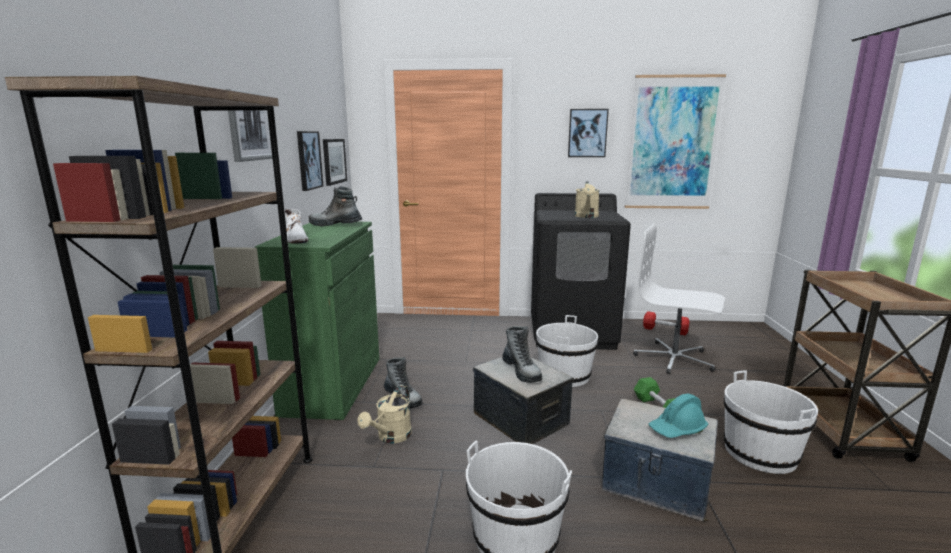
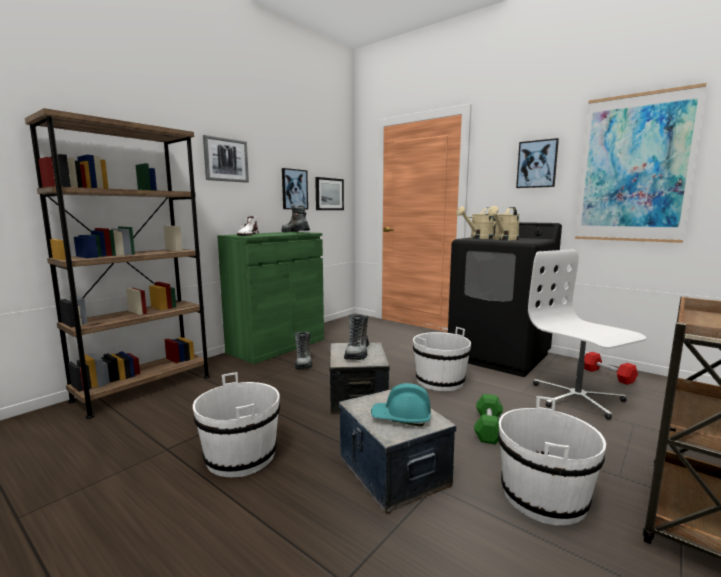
camera: 35 degrees right, 5 degrees down
(391, 437) = (262, 380): beige watering can -> beige watering can (478, 238)

